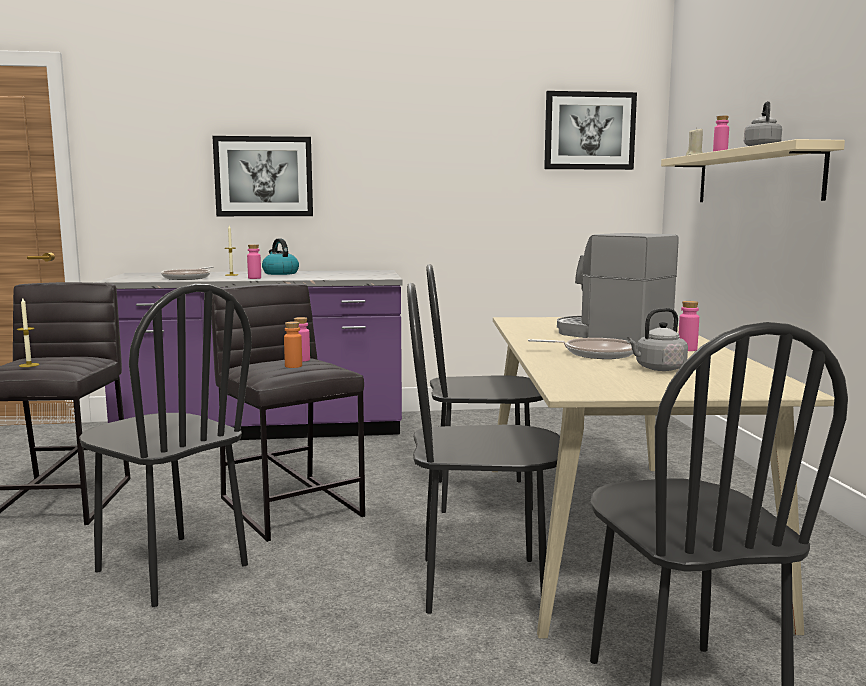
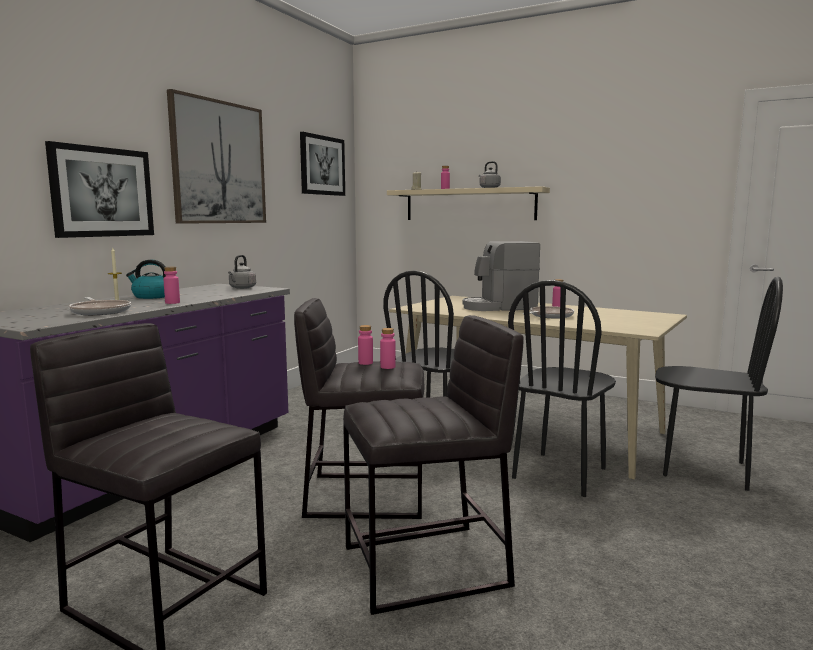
camera: 55 degrees left, 0 degrees up
(29, 365) = (178, 435): candle -> none
(170, 568) = (427, 566): black chair -> grey stool
(293, 366) = (387, 367): orange bottle -> pink bottle
(406, 140) = (219, 163): none -> picture
(658, 369) = (601, 317): grey kettle -> grey kettle (242, 288)

